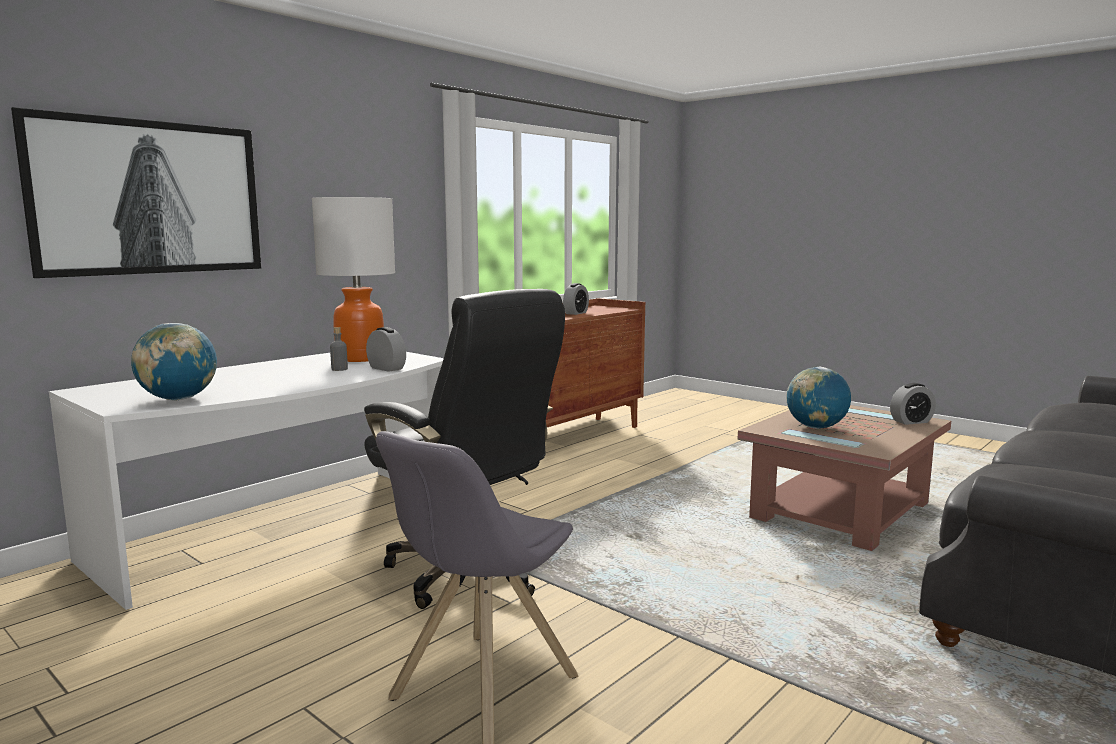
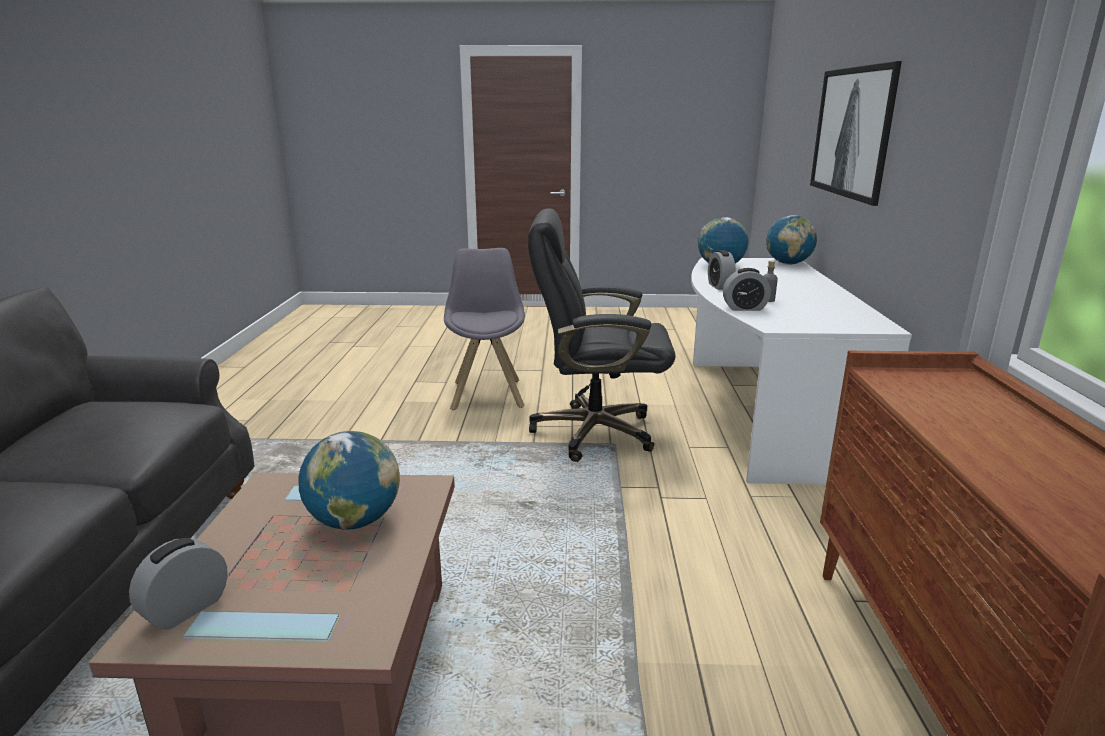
camera: 140 degrees right, 10 degrees up
(110, 387) = (788, 264): none -> globe
(360, 358) = (820, 313): table lamp -> none
(576, 313) = (1019, 459): alarm clock -> alarm clock (720, 286)

